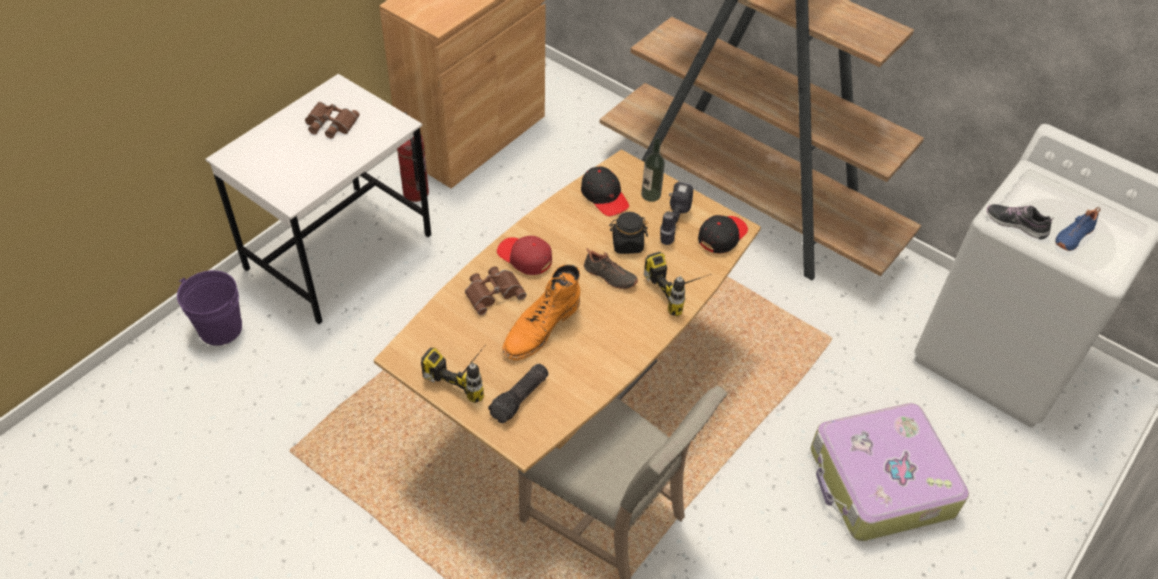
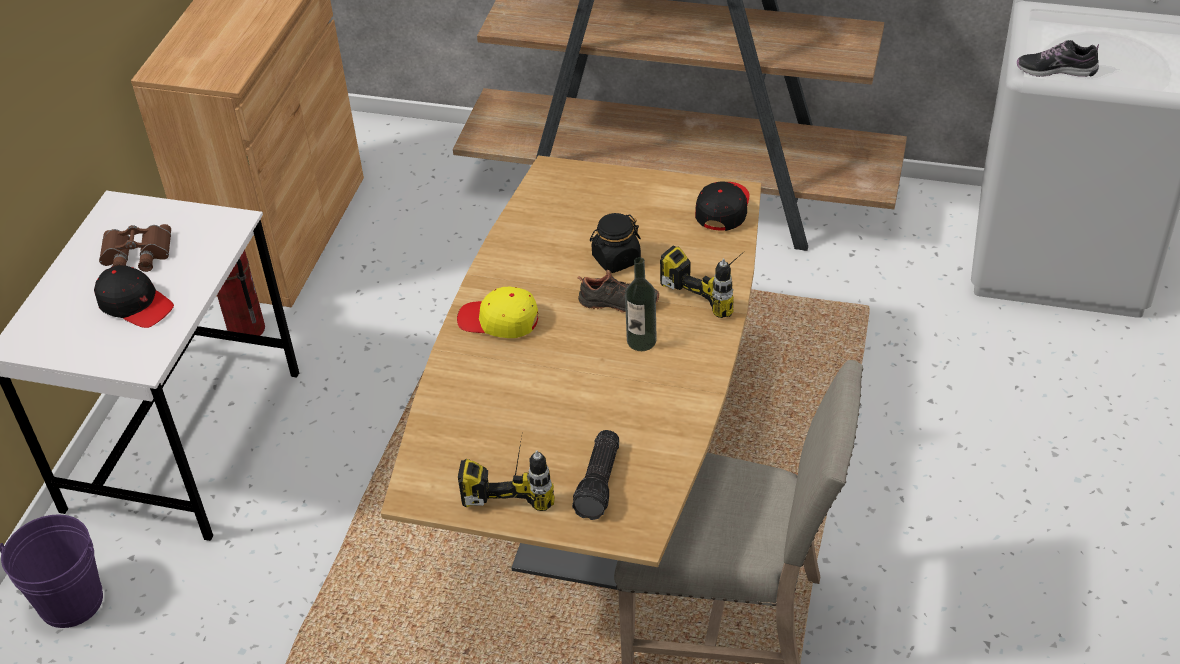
camera: 20 degrees left, 5 degrees down
(493, 292) = (485, 374): brown binoculars -> none
(525, 257) = (499, 320): red cap -> yellow cap
(541, 328) = (572, 393): orange boot -> none
(604, 196) = (552, 215): black cap -> black cap (135, 304)
(651, 195) = (608, 194): bottle -> bottle (641, 341)
(671, 223) = (654, 216): power drill -> none
(880, 483) = (1017, 444): suitcase -> none
(1072, 236) = (1121, 62): blue shoe -> none

